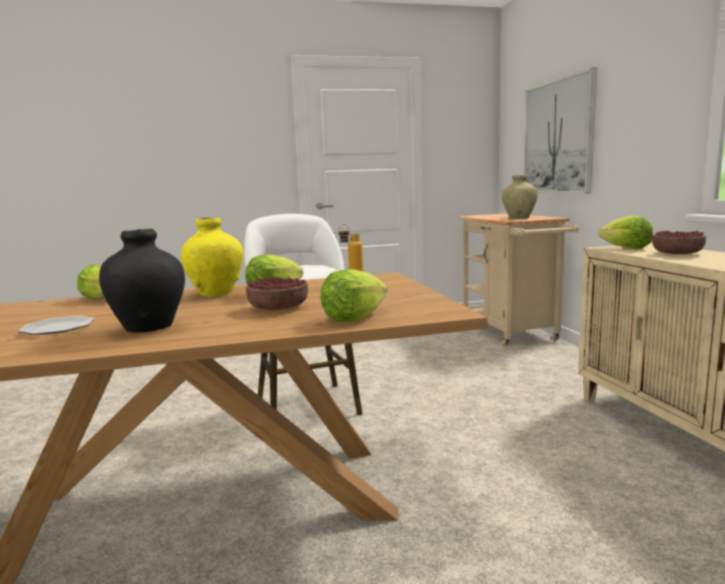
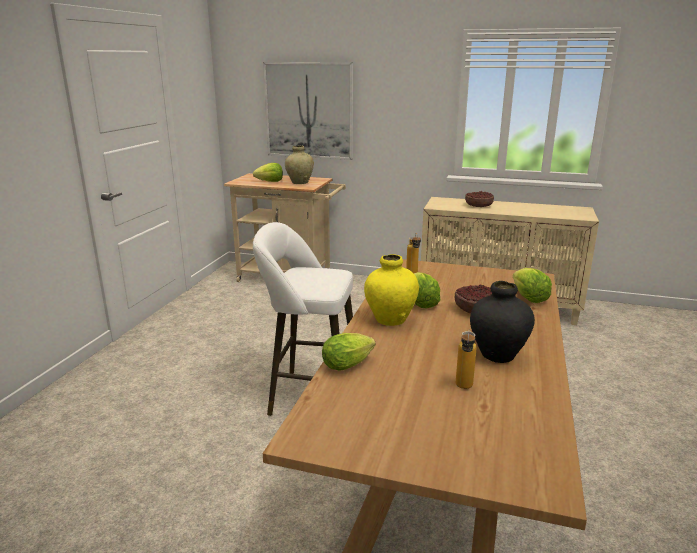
camera: 60 degrees left, 10 degrees up
(58, 328) = (463, 389): plate -> bottle
(626, 248) = (443, 205): lettuce -> lettuce (270, 182)

